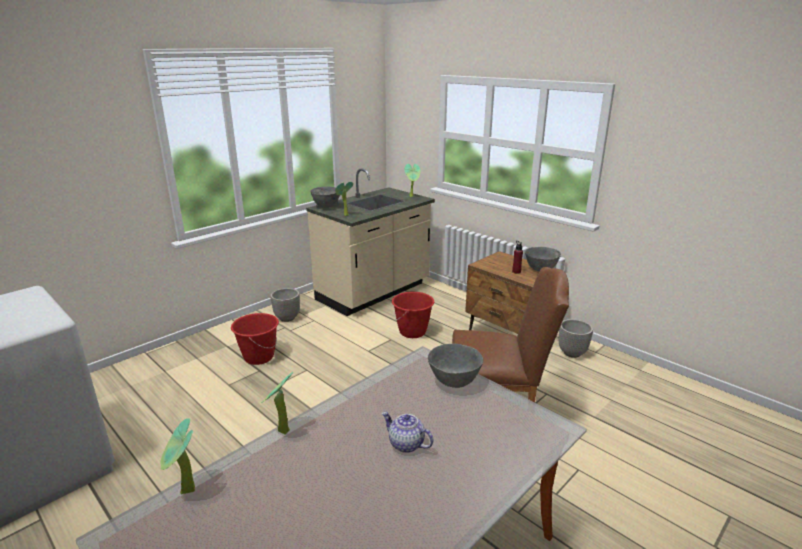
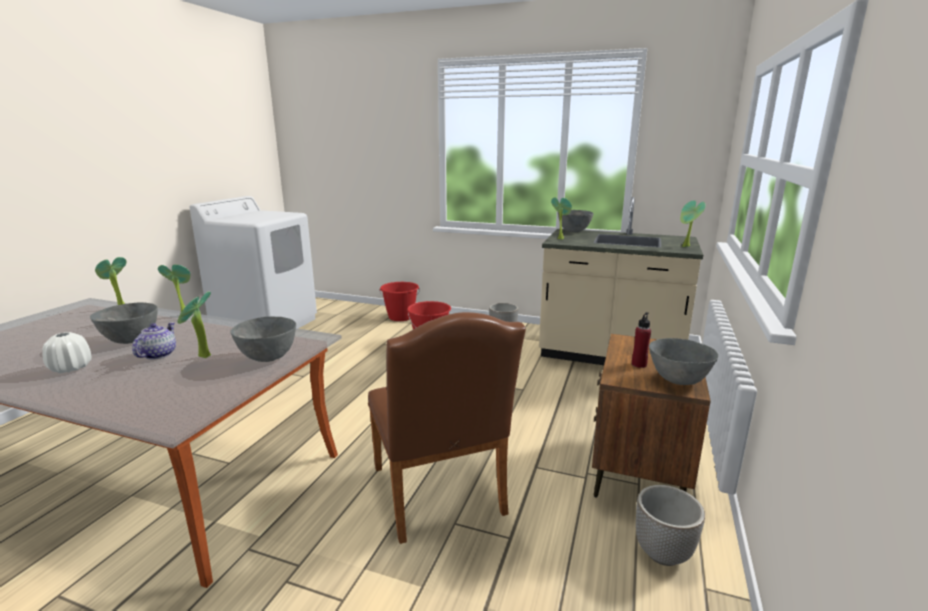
camera: 65 degrees right, 5 degrees down
(345, 467) = (131, 340): none -> grey bowl
(407, 505) = (71, 368): none -> white vase
(412, 332) = (554, 398): red bucket -> red bucket (400, 317)
(431, 417) = (201, 357): none -> potted plant

